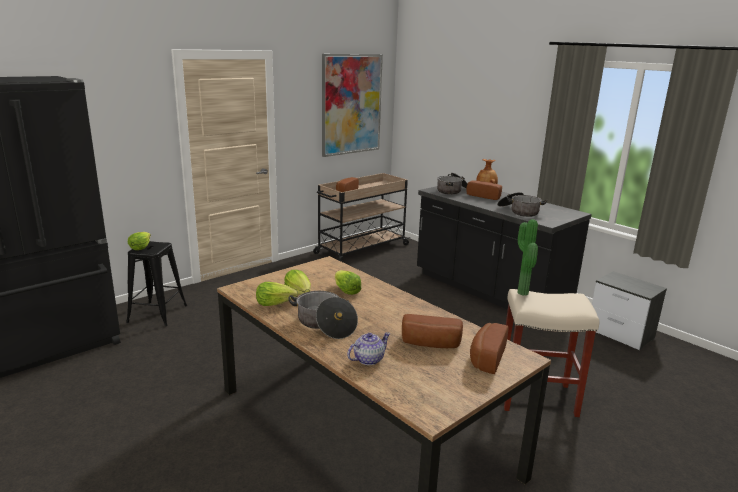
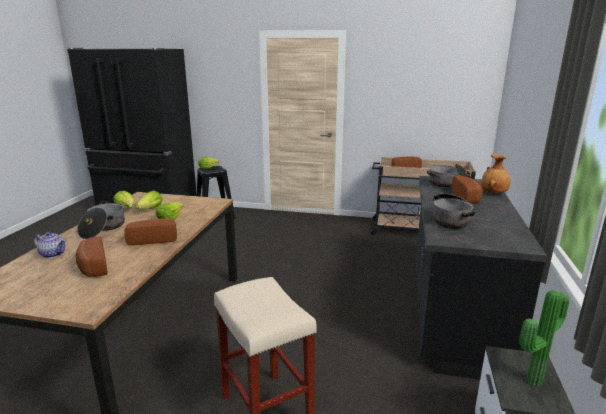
camera: 55 degrees right, 0 degrees up
(351, 104) = (437, 84): picture -> none
(485, 357) = (80, 293): bread -> bread (153, 239)
(520, 293) = (256, 281): potted plant -> potted plant (531, 379)

